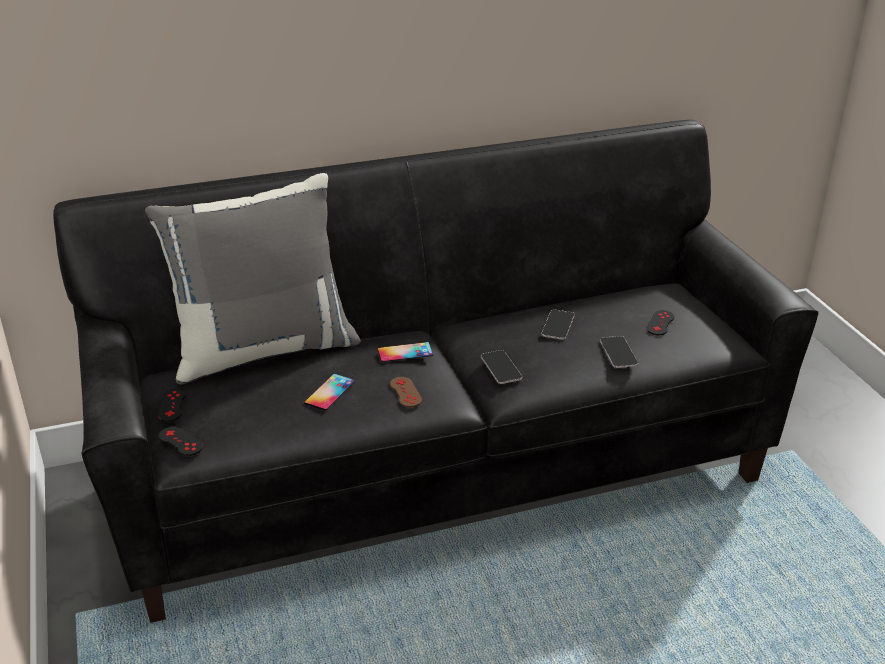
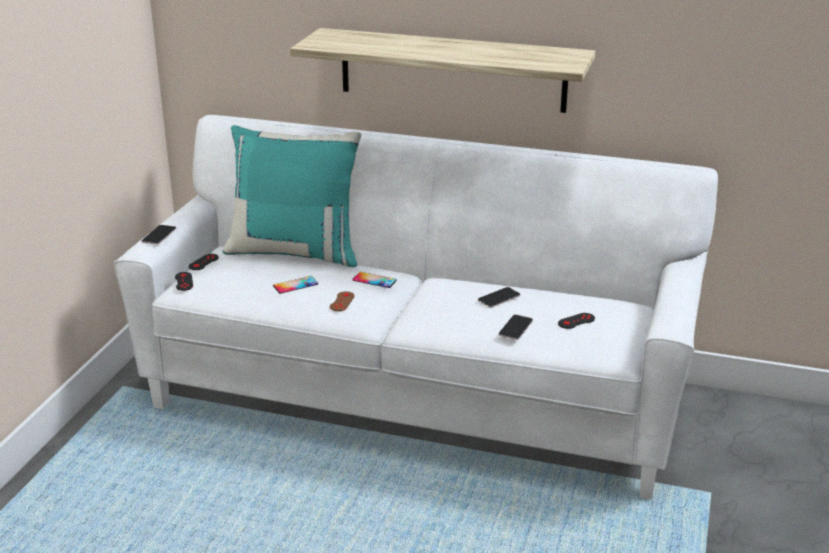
camera: 35 degrees right, 5 degrees down
(263, 349) = (295, 251): grey pillow -> turquoise pillow
(401, 68) = (452, 70): none -> shelf
(441, 474) = (414, 400): black sofa -> white sofa
(501, 368) = (423, 309): phone -> phone (159, 235)

